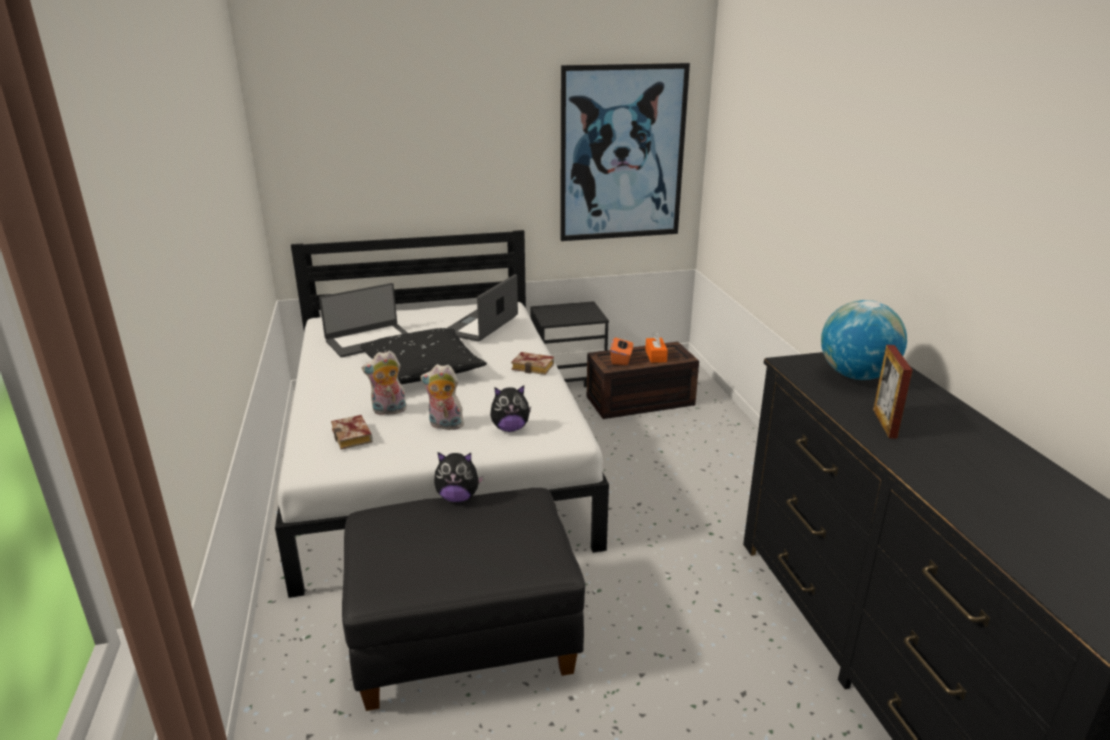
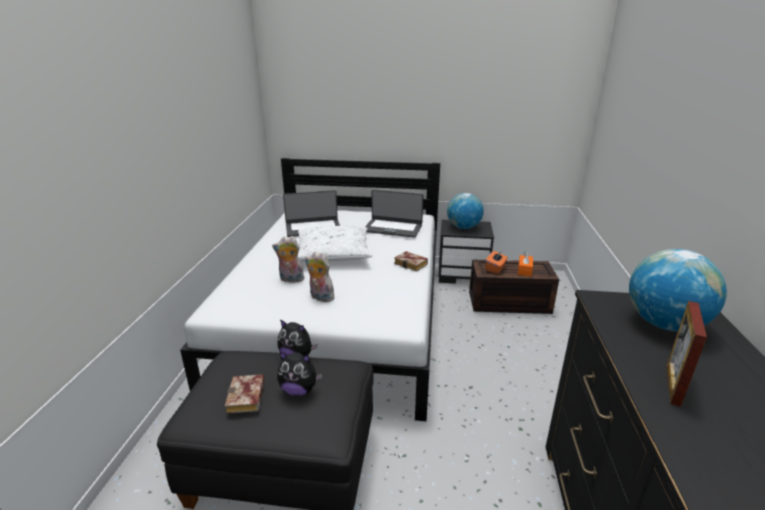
camera: 20 degrees right, 0 degrees up
(354, 437) = (254, 294): book -> book (247, 398)
(422, 369) = (333, 253): black pillow -> white pillow
(481, 325) = (393, 228): laptop -> laptop turned 120 degrees counterclockwise
(510, 428) = (364, 309): plush toy -> plush toy (299, 390)
(564, 313) = (463, 227): none -> globe
(622, 154) = (523, 110): picture -> none

